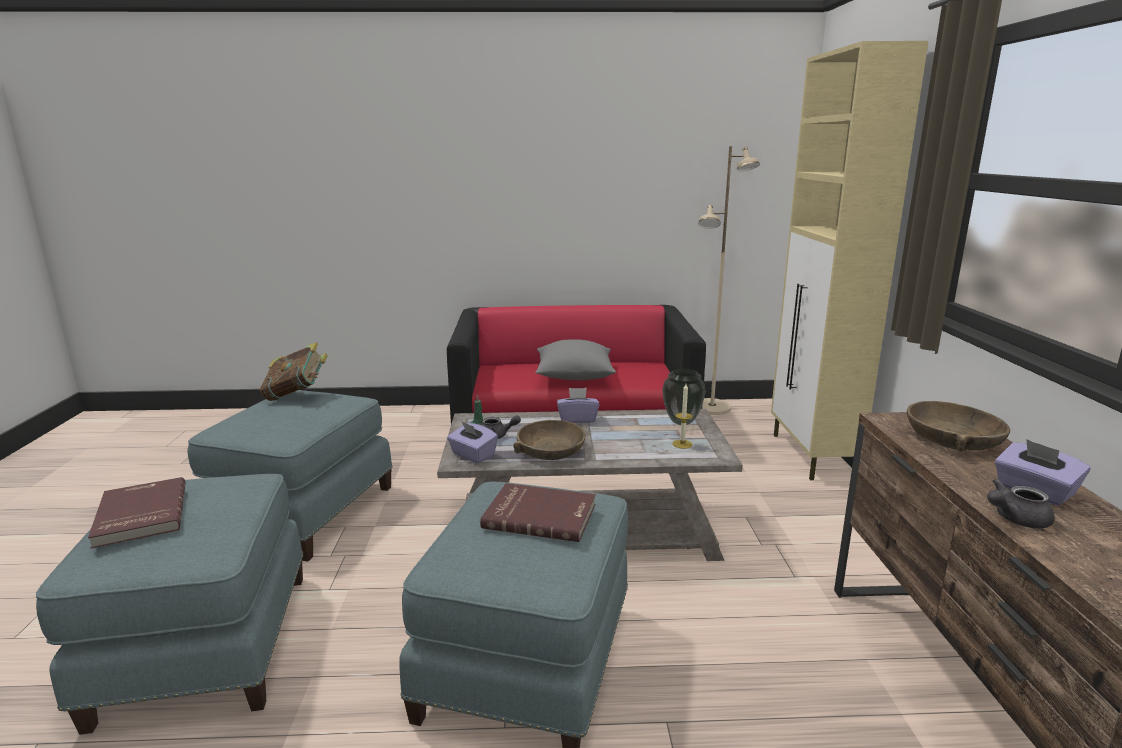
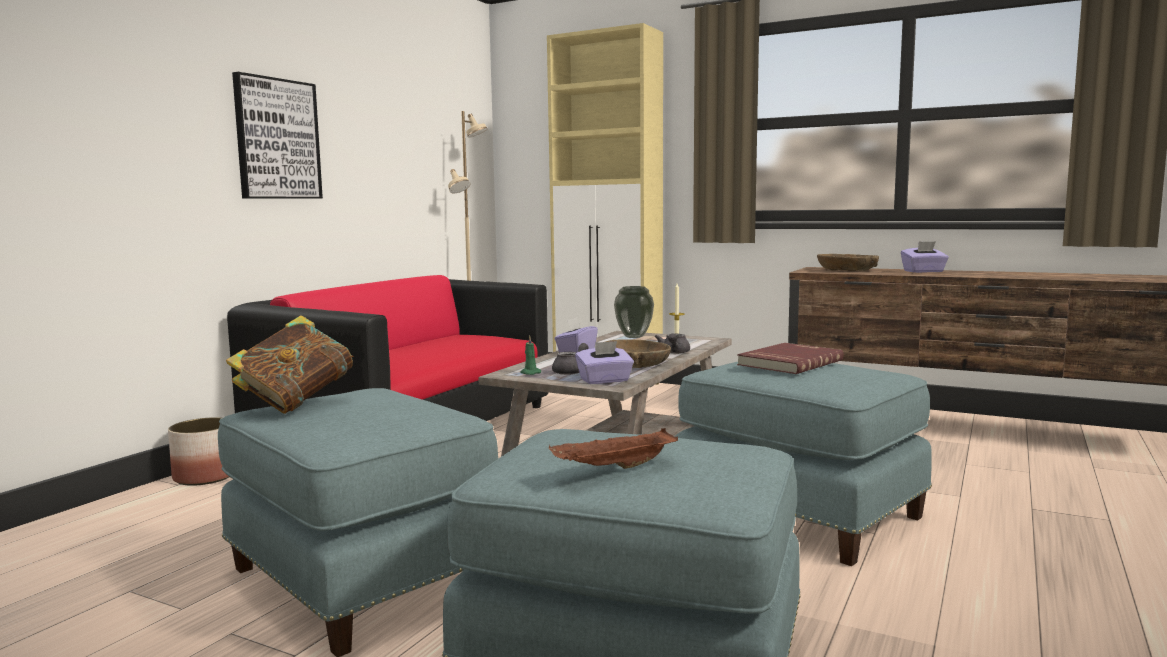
camera: 60 degrees left, 10 degrees down
(139, 515) = (614, 468): red book -> brown tray
(427, 412) = (205, 476): none -> planter
(518, 187) = (277, 139): none -> picture
(574, 376) = (439, 351): grey pillow -> none
(1015, 519) = (953, 275): grey teapot -> grey teapot (674, 353)

